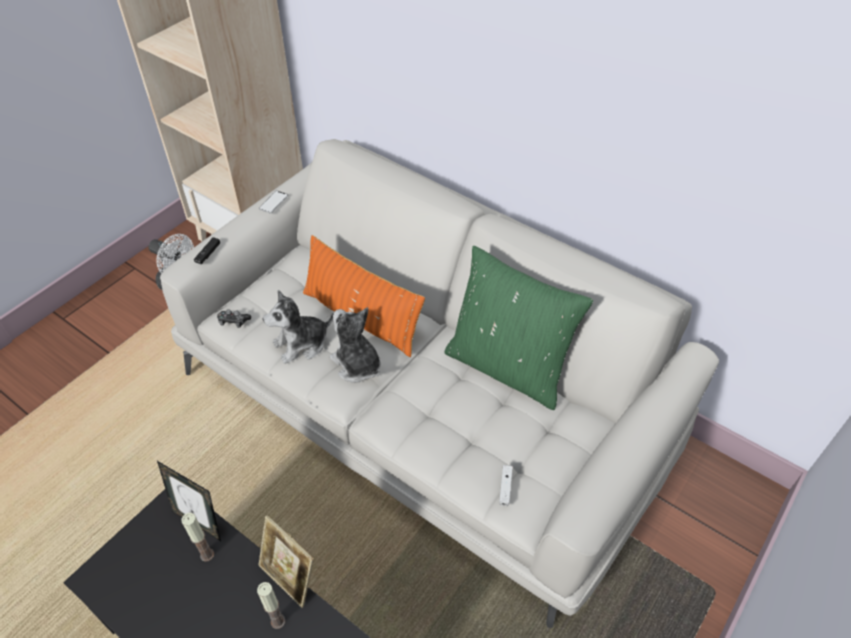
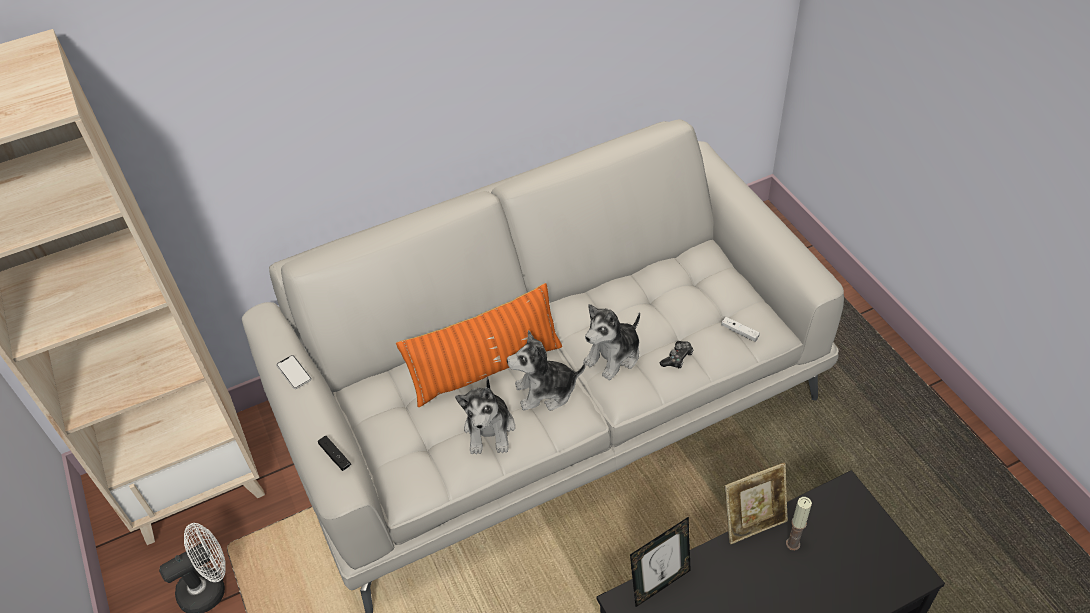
camera: 60 degrees left, 0 degrees up
(207, 554) = (700, 586): candle -> none
(233, 321) = (417, 483): game controller -> game controller (677, 358)
(420, 397) = (614, 356): none -> plush toy
(508, 367) = (616, 281): green pillow -> none

